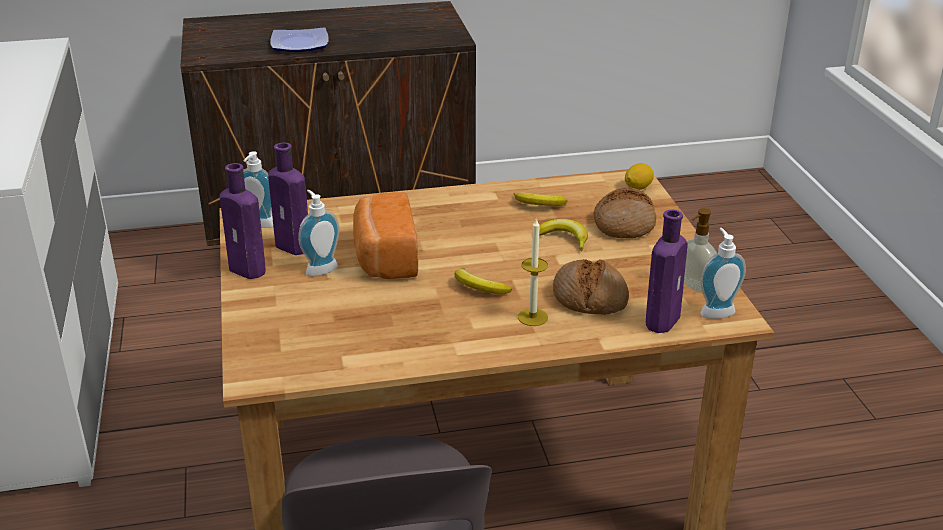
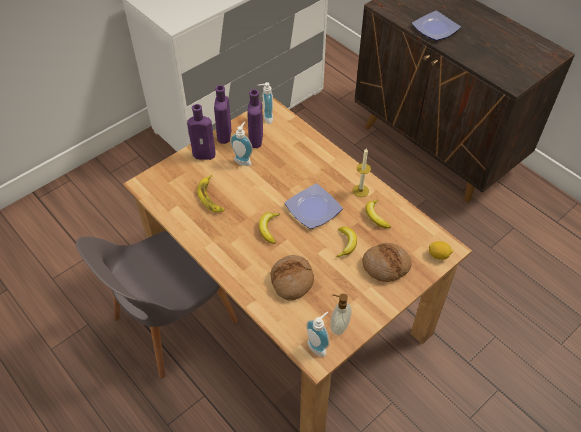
camera: 60 degrees right, 20 degrees up
(362, 318) = (211, 197): none -> banana
(384, 258) = (270, 178): bread -> none
(480, 242) = (314, 209): none -> plate
(532, 317) = (256, 263): candle -> candle (360, 190)
(663, 319) = (292, 323): purple bottle -> purple bottle (206, 154)

